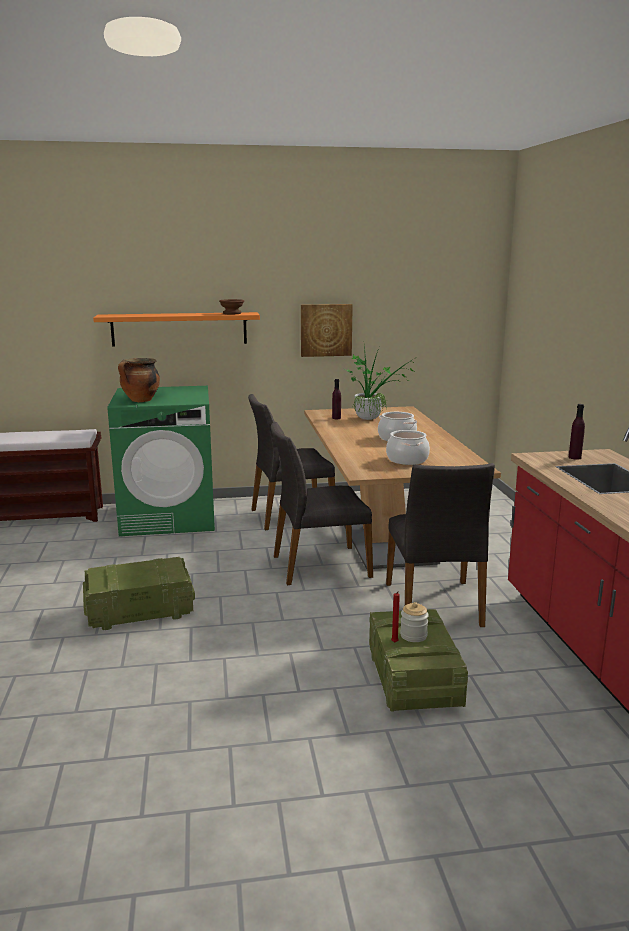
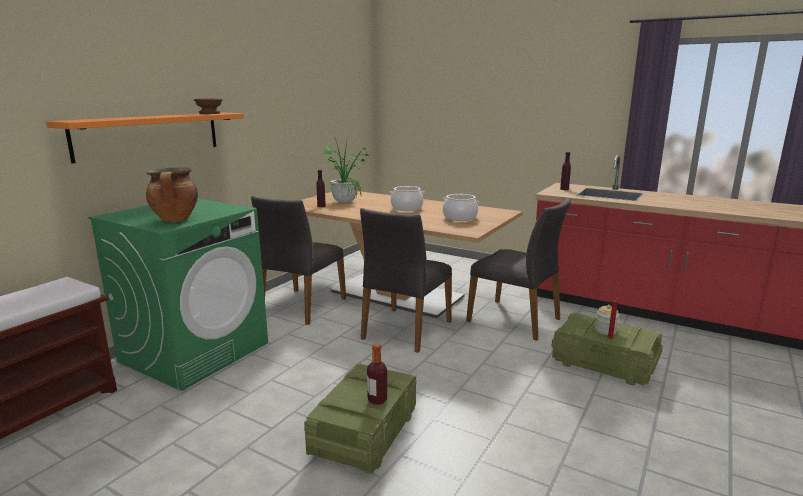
camera: 50 degrees left, 0 degrees up
(134, 580) = (377, 400): none -> bottle
(326, 330) = (276, 128): picture -> none

